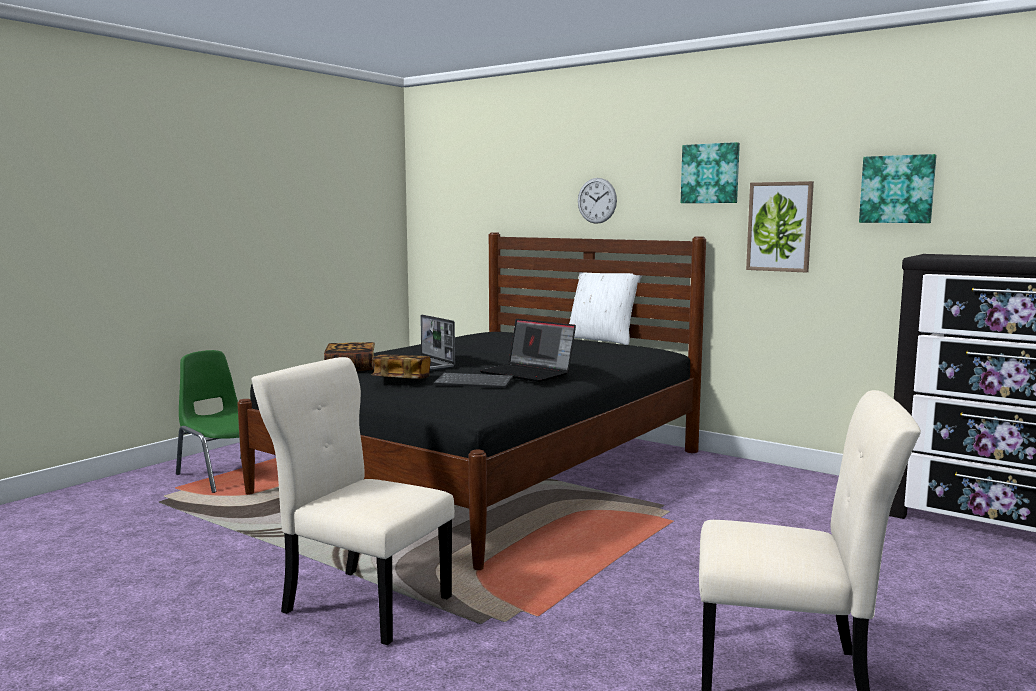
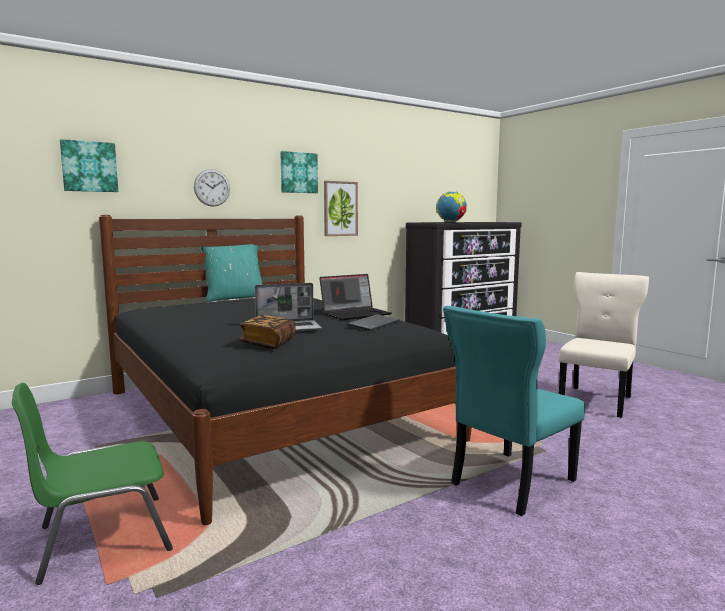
camera: 70 degrees left, 0 degrees up
(362, 603) = (509, 483): beige chair -> turquoise chair
(401, 380) = (341, 335): book -> none
(602, 340) = (234, 298): white pillow -> turquoise pillow
(897, 189) = (392, 189): picture -> picture (89, 166)
(970, 258) = (451, 222): none -> globe

